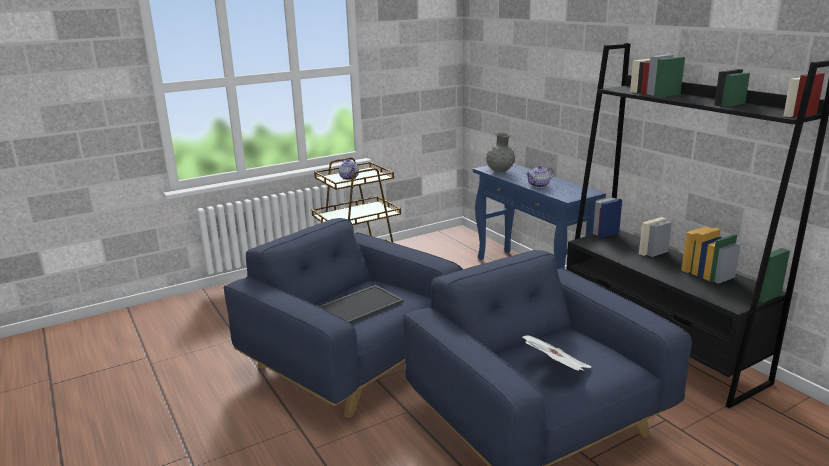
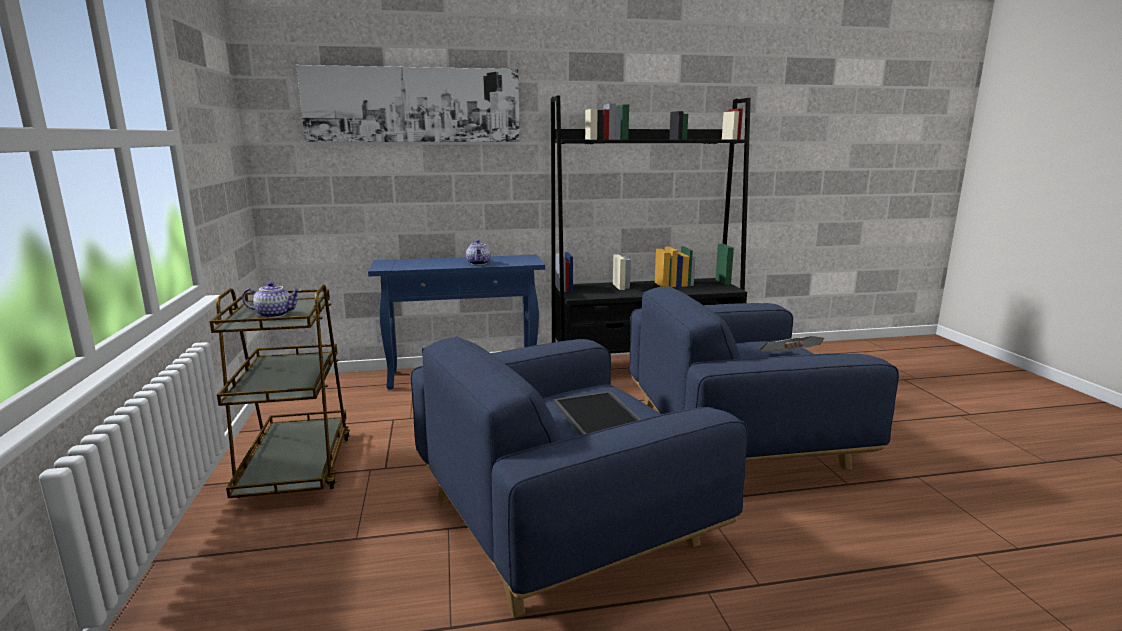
camera: 70 degrees left, 5 degrees down
(500, 171) = (405, 266): grey vase -> none
(541, 42) = (413, 105): none -> picture

